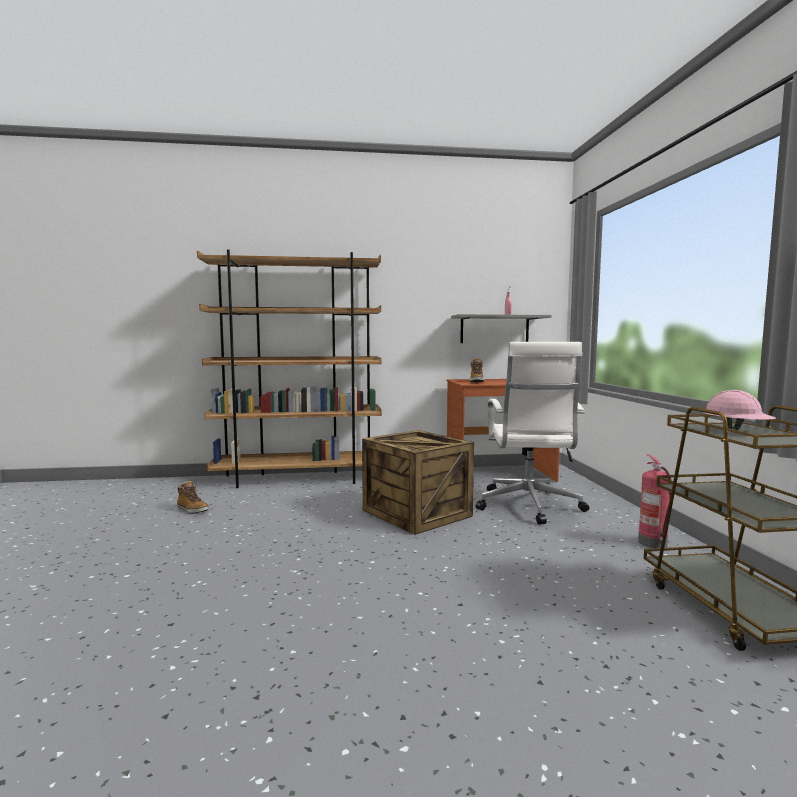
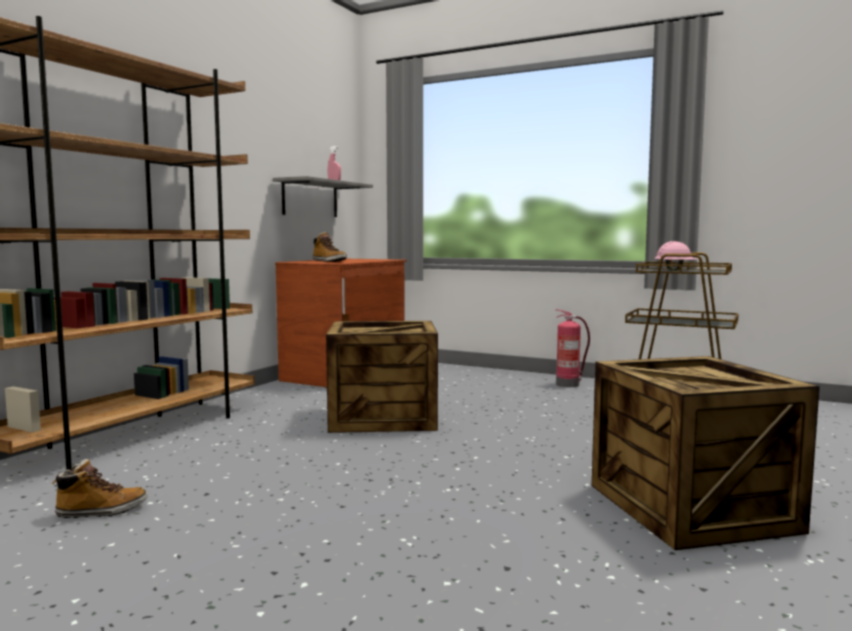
camera: 55 degrees left, 0 degrees up
(351, 681) = (693, 507): none -> crate
(528, 506) = (442, 387): white office chair -> none

